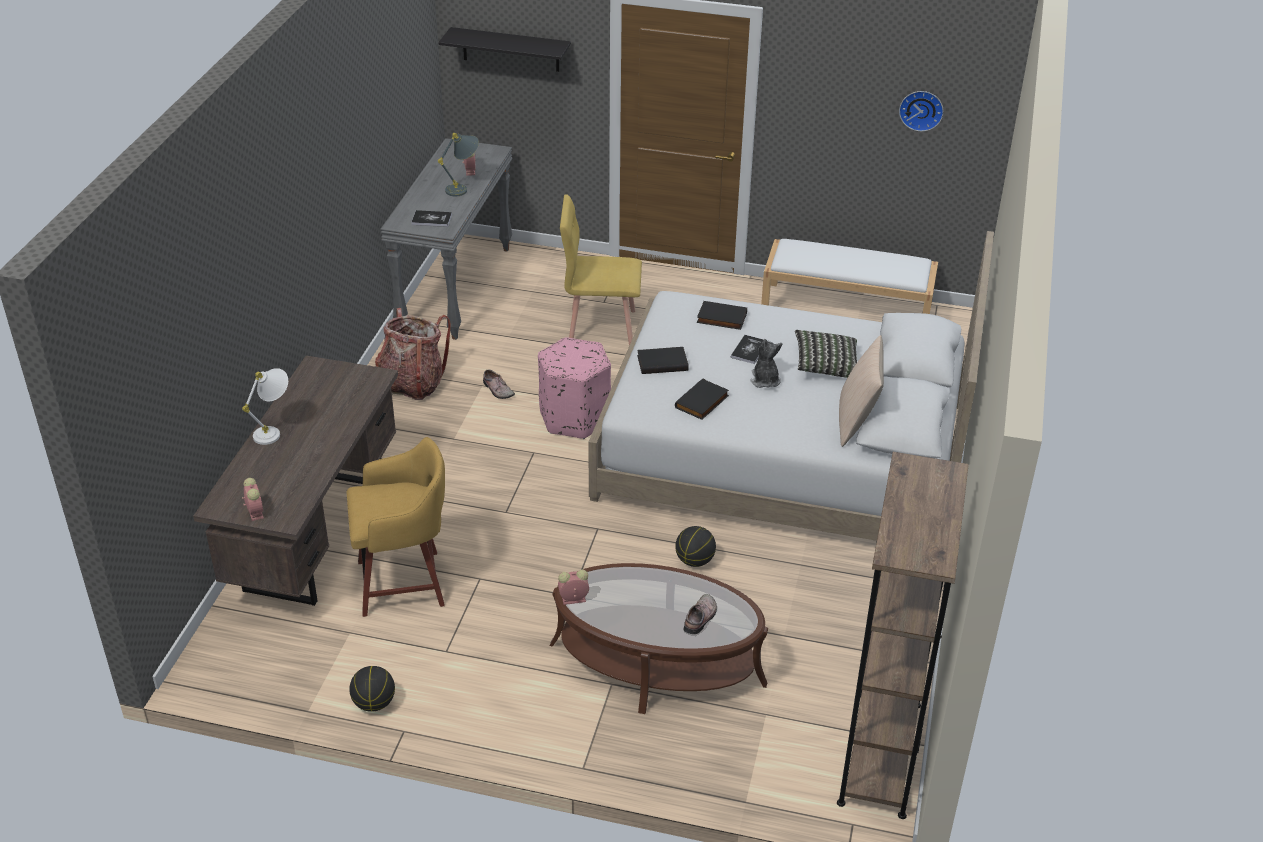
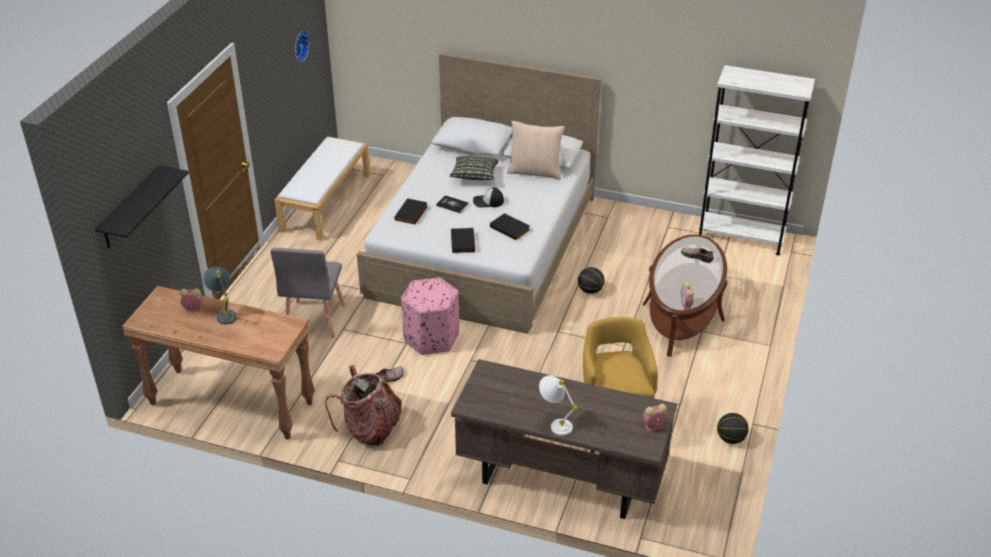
camera: 85 degrees left, 0 degrees up
(431, 219) = (273, 331): book -> none
(455, 288) = (230, 404): grey console table -> brown console table
(601, 326) = (314, 320): yellow chair -> grey chair
(765, 380) = (488, 201): plush toy -> cap
(880, 752) = (741, 237): brown bookcase -> white bookcase

